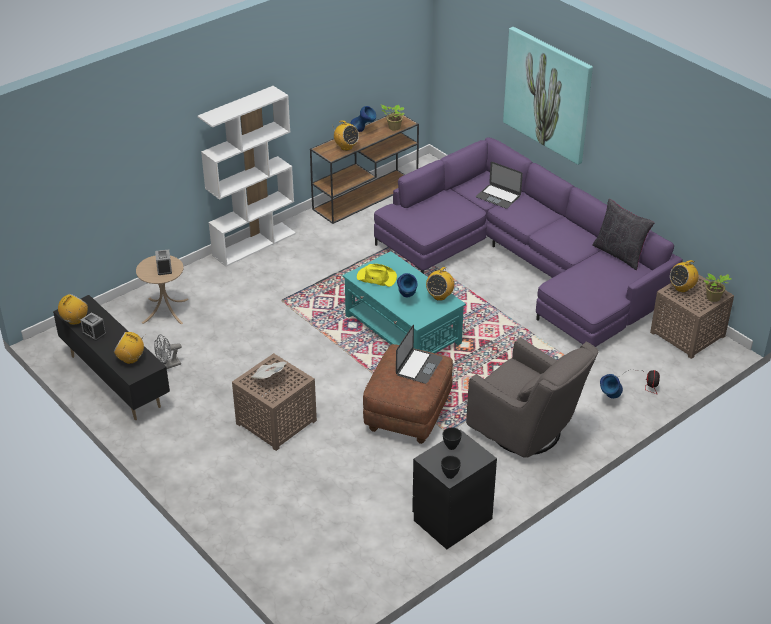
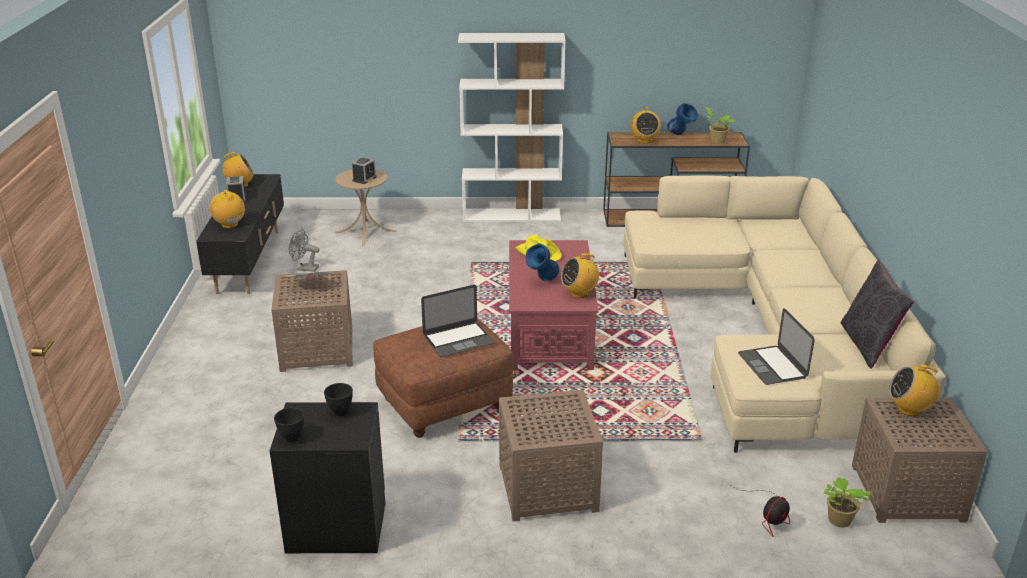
camera: 40 degrees right, 10 degrees down
(403, 330) = (549, 332): turquoise coffee table -> red coffee table
(498, 196) = (781, 242): laptop -> laptop (772, 365)
(525, 263) = (771, 331): purple sofa -> beige sofa
(527, 432) = (546, 489): grey armchair -> brown side table
(548, 94) = (874, 115): picture -> none
(609, 399) = (699, 508): blue vase -> none
(713, 298) = (946, 441): potted plant -> potted plant (838, 521)

